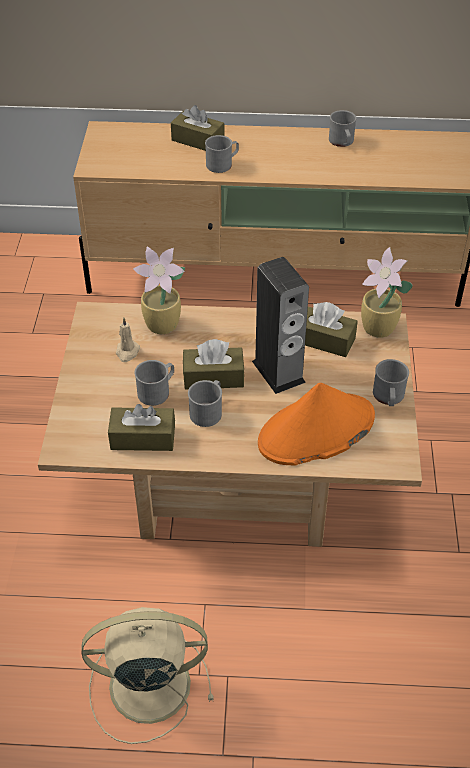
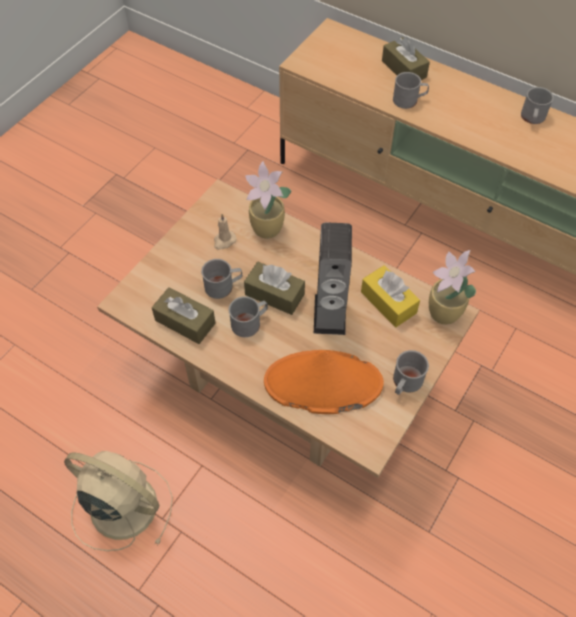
camera: 30 degrees right, 10 degrees up
(323, 340) = (388, 302): brown tissue box -> yellow tissue box

